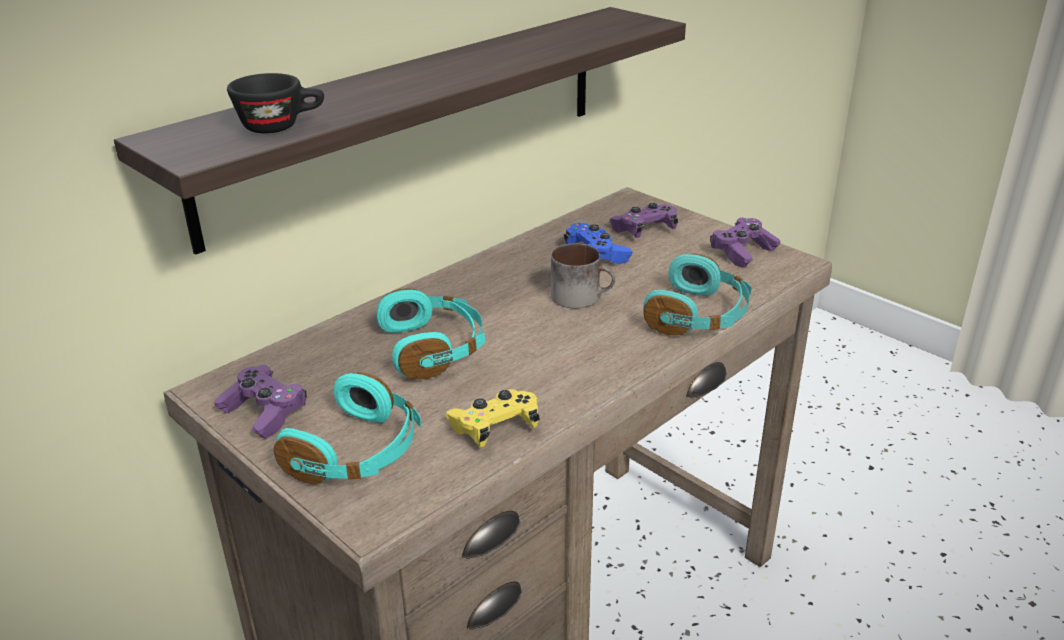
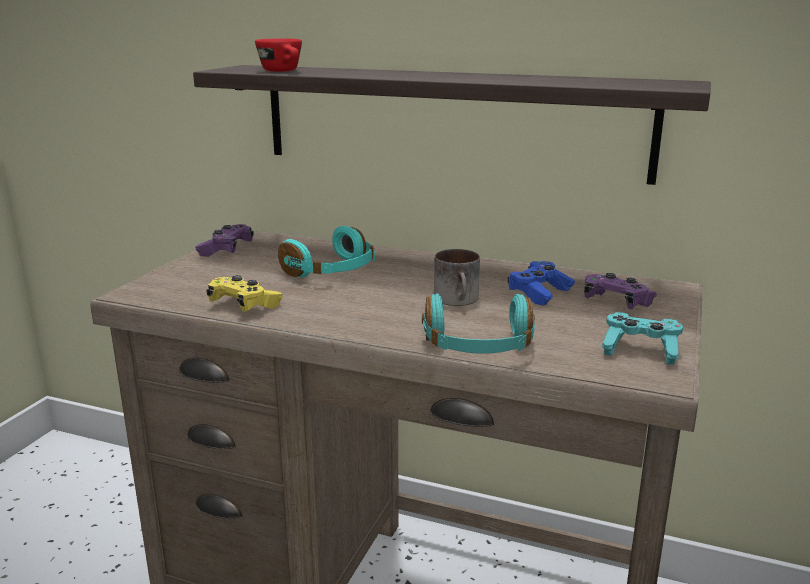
camera: 65 degrees right, 10 degrees down
(281, 126) = (284, 71): black cup -> red cup
(358, 453) = (196, 277): turquoise headphones -> none
(743, 252) = (640, 350): purple game controller -> turquoise game controller

